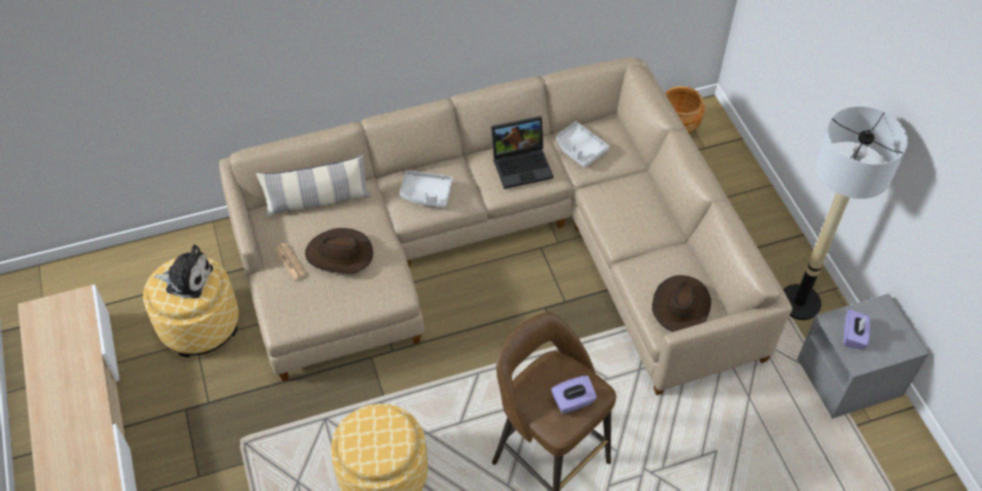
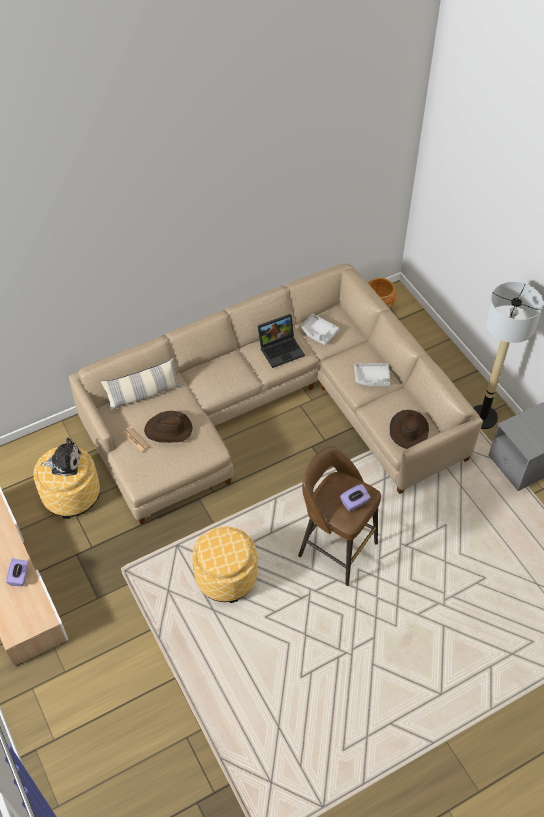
camera: 10 degrees left, 0 degrees up
(426, 194) = (219, 379): grey tray -> grey tray (372, 378)
(853, 336) = (524, 433): purple tissue box -> purple tissue box (19, 577)

